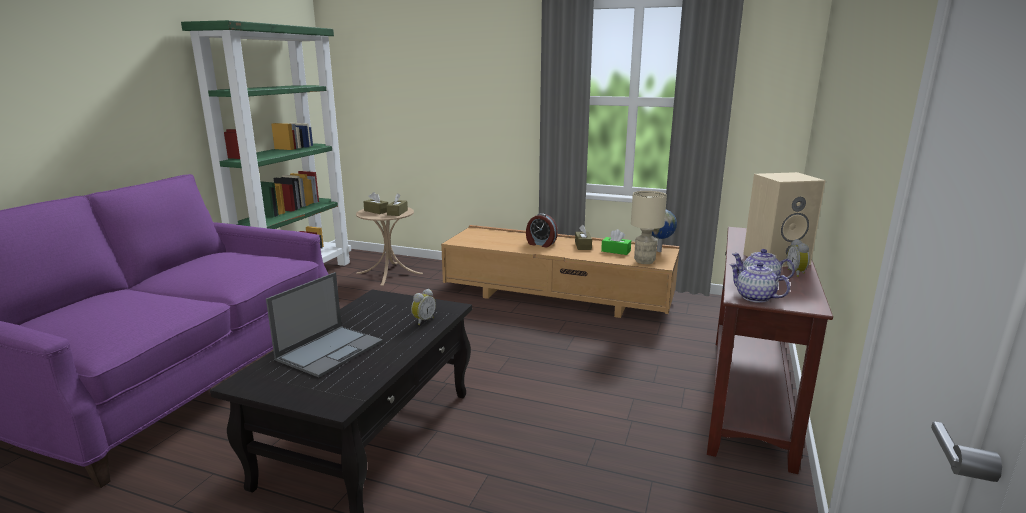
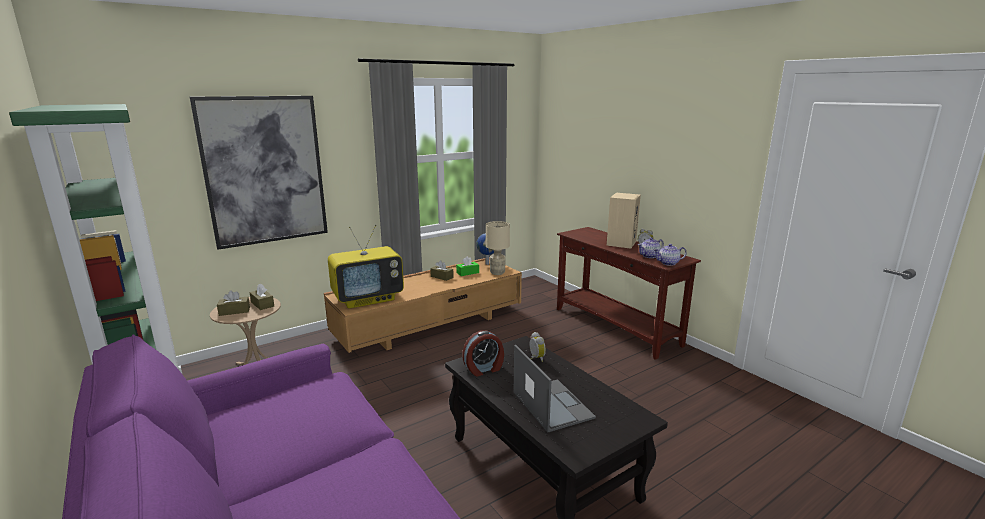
camera: 55 degrees left, 0 degrees up
(444, 96) = (264, 171): none -> picture
(485, 239) = (368, 299): none -> television
(540, 244) = (414, 286): alarm clock -> alarm clock (484, 369)

